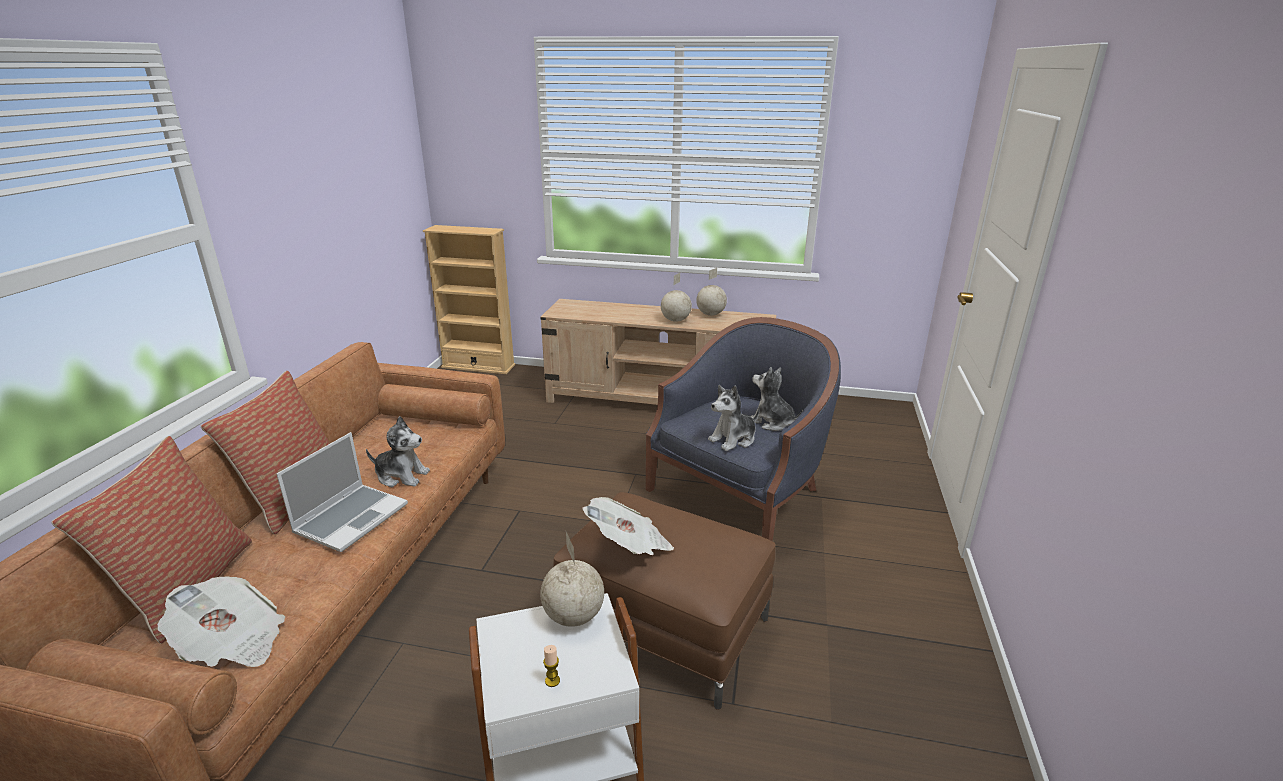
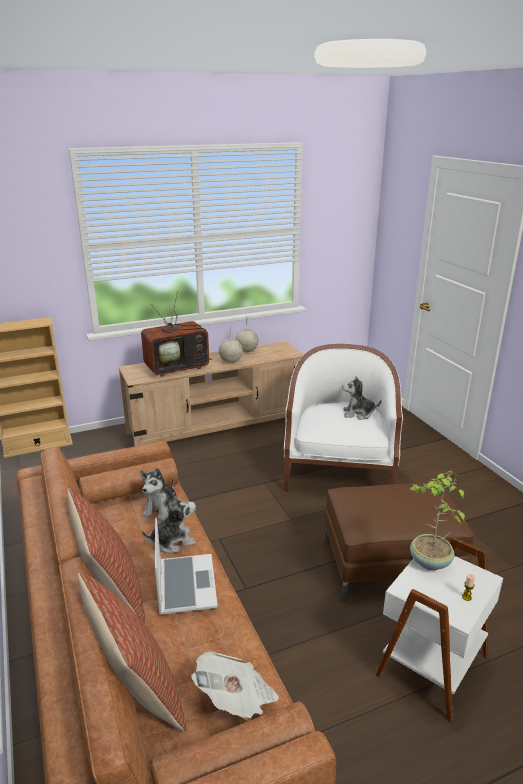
camera: 35 degrees left, 0 degrees up
(574, 616) = (429, 562): globe -> potted plant
(613, 312) = (178, 367): none -> television
(629, 545) = (388, 515): newspaper -> none
(733, 439) = (353, 432): plush toy -> plush toy (161, 508)
(740, 494) = (339, 470): blue armchair -> white armchair

